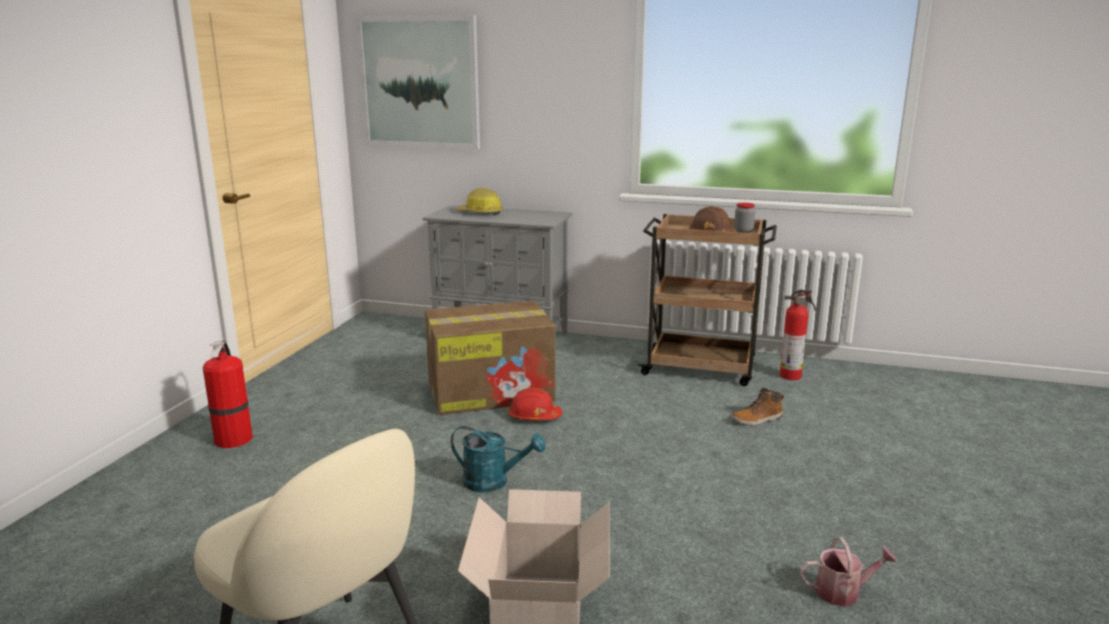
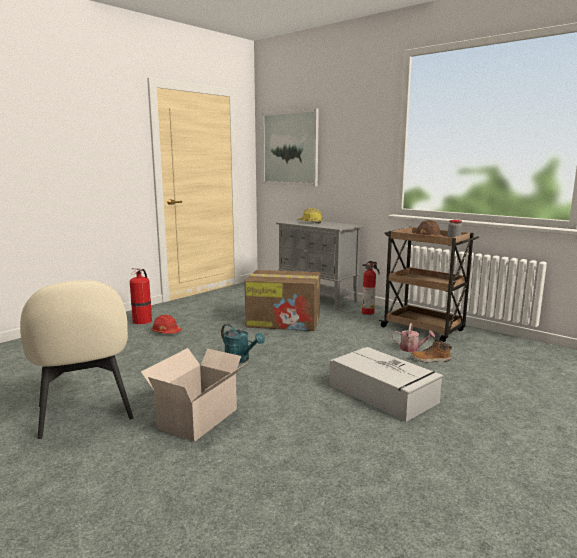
camera: 25 degrees right, 5 degrees down
(534, 417) = (294, 336): red hard hat -> red hard hat (166, 332)
(755, 493) = (383, 394): none -> grey storage box
(792, 376) = (483, 342): fire extinguisher -> fire extinguisher (369, 313)
(843, 592) = (382, 451): watering can -> watering can (412, 349)

